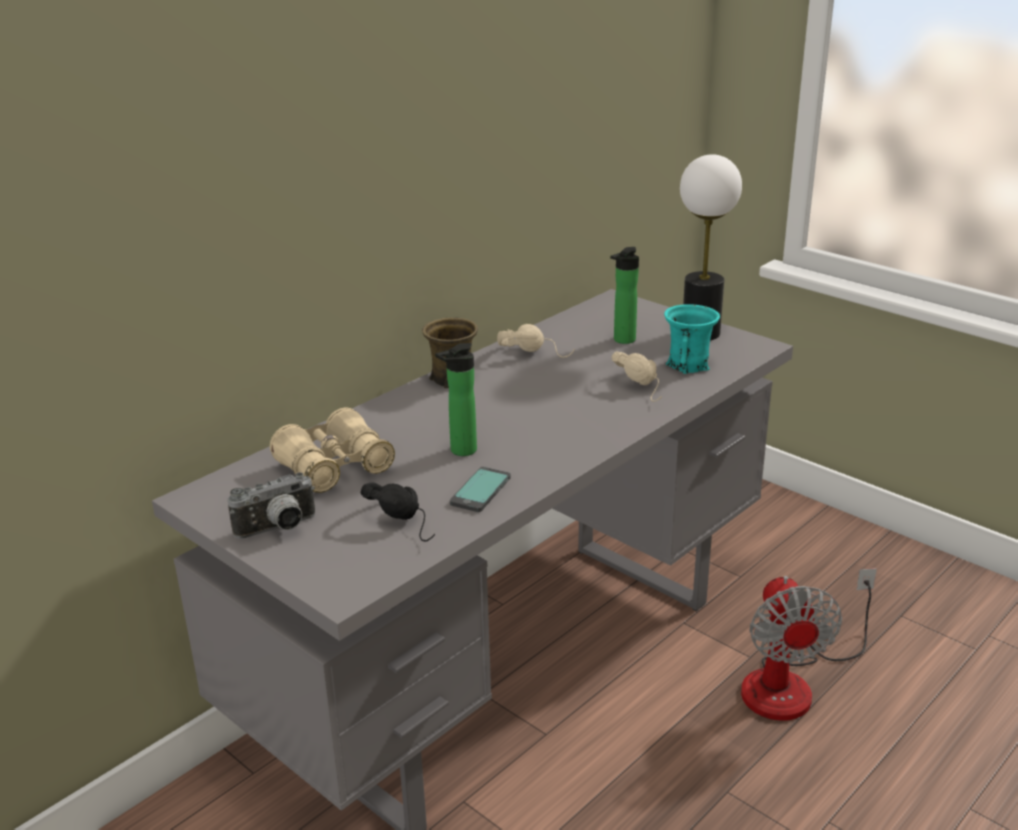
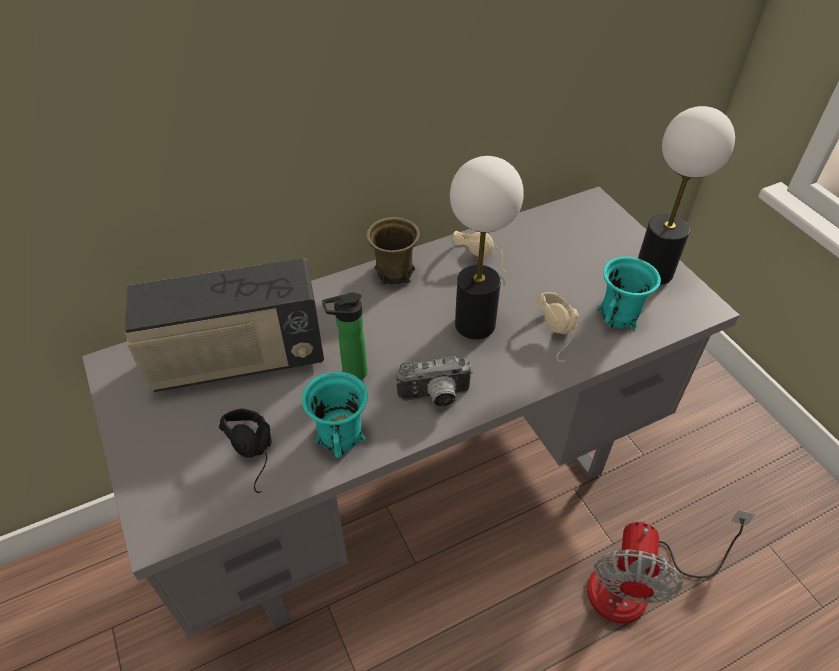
camera: 20 degrees right, 20 degrees up
(278, 529) = (153, 428): camera -> camera (435, 398)
(334, 467) = (238, 361): beige binoculars -> radio
(481, 491) = (341, 434): phone -> turquoise mug
(558, 397) = (474, 324): none -> table lamp
(622, 341) = (572, 262): bottle -> none

